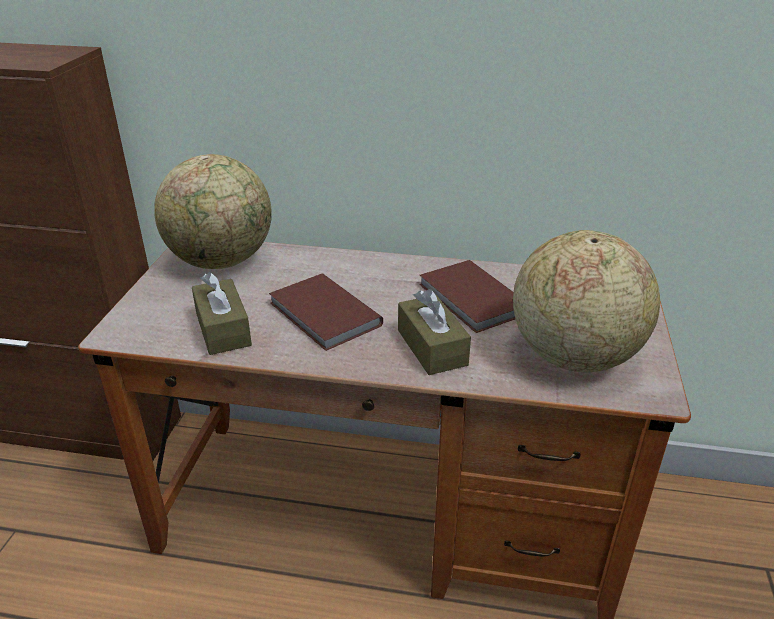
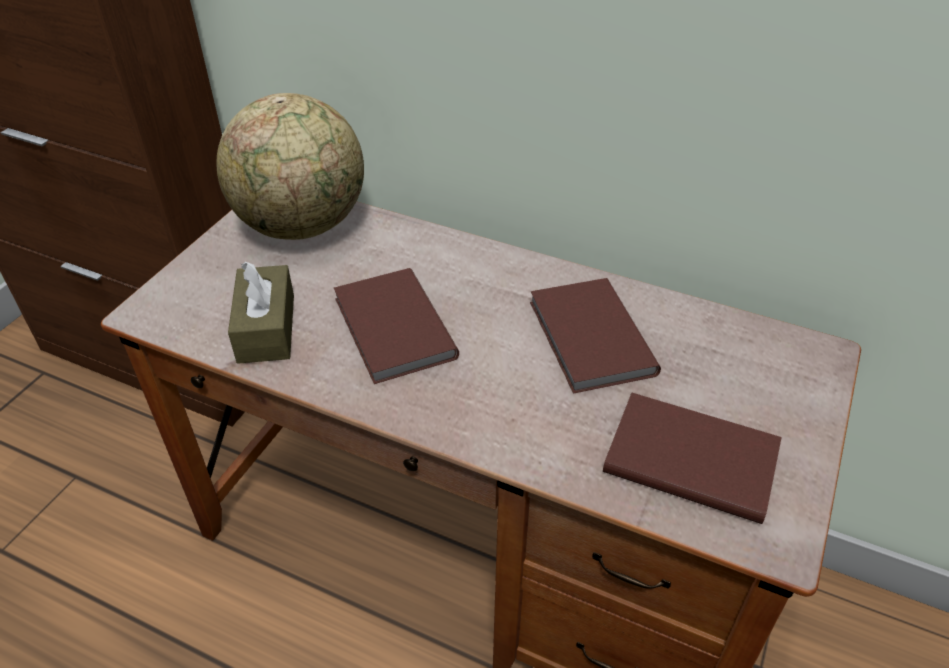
camera: 15 degrees right, 10 degrees up
(432, 347) = (507, 405): brown tissue box -> none
(573, 356) = (689, 457): globe -> brown book

